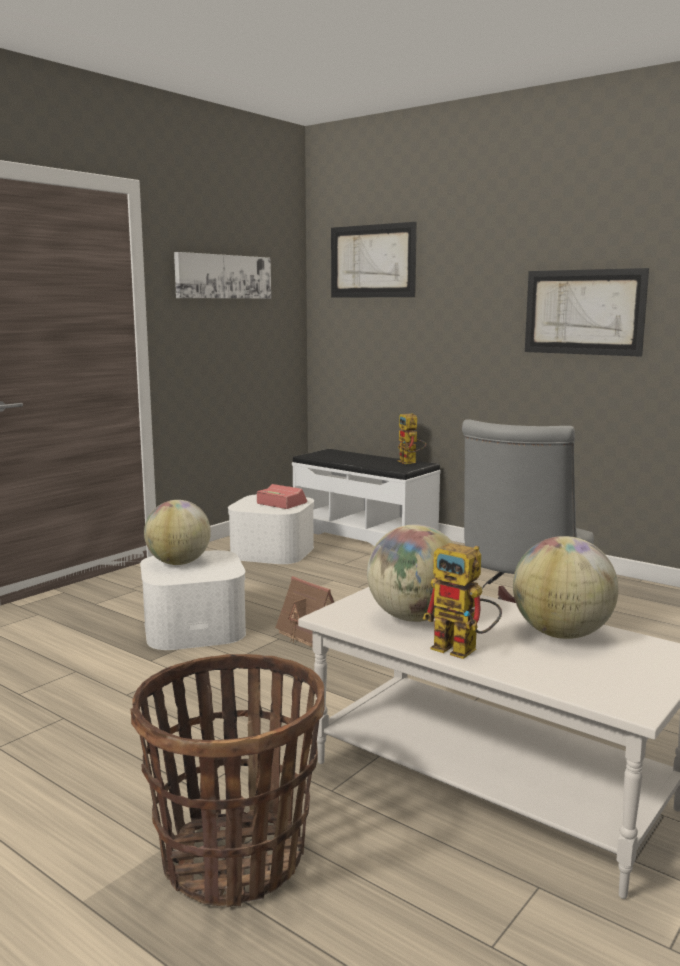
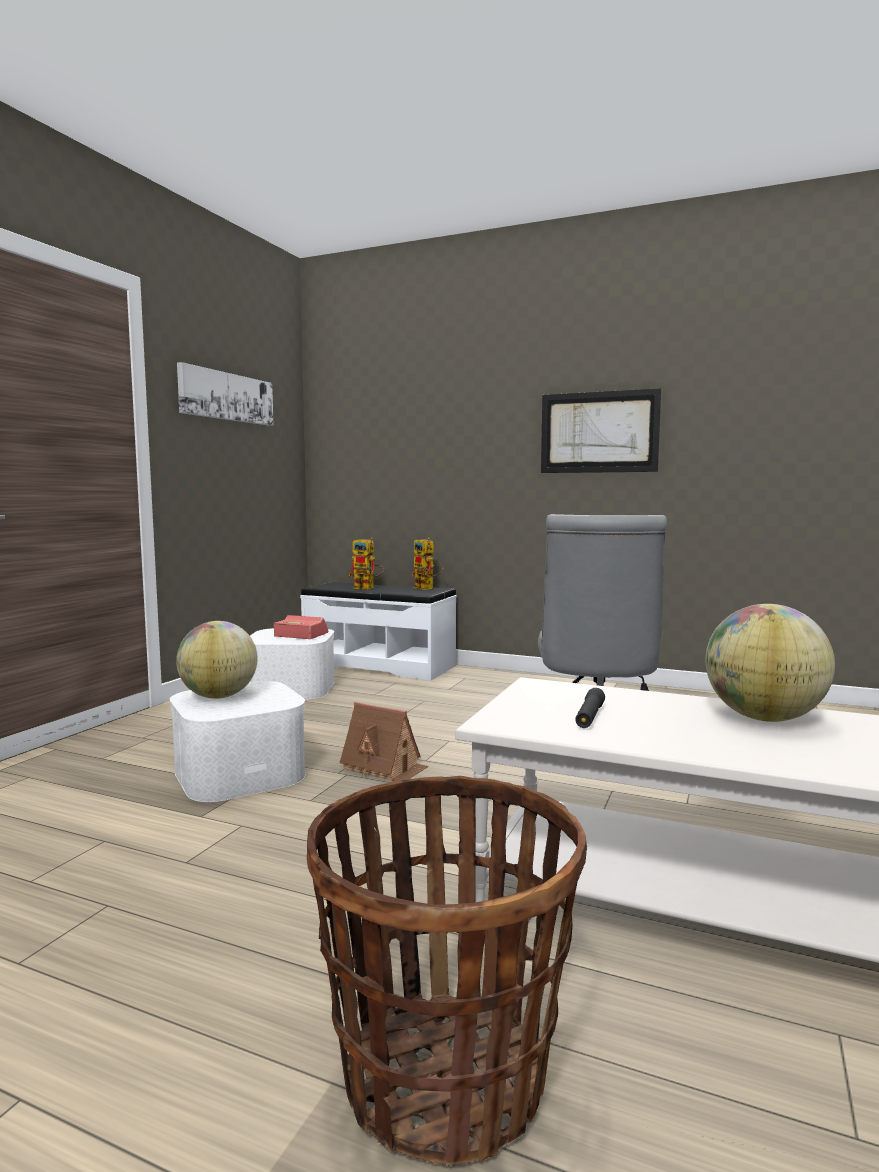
camera: 15 degrees left, 5 degrees down
(372, 261) = (377, 390): picture -> none
(413, 618) = (589, 717): globe -> black flashlight
(464, 650) = (686, 744): toy robot -> toy robot (368, 588)

